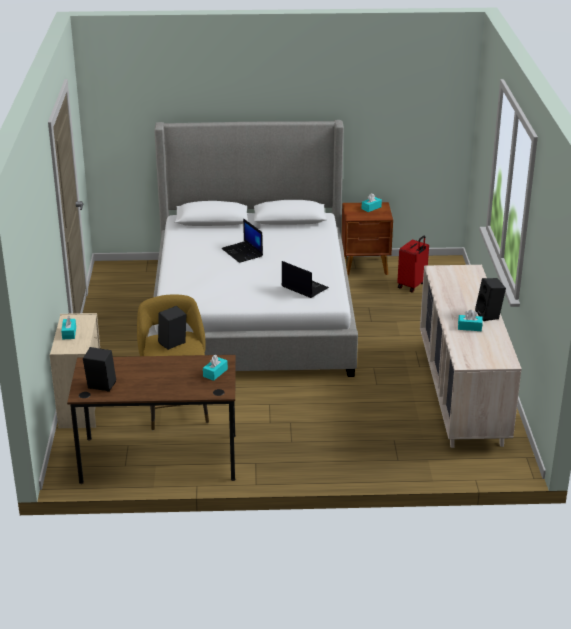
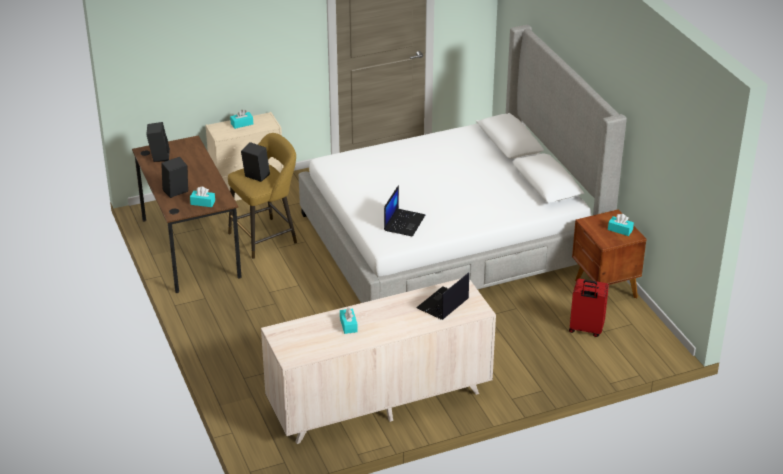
camera: 70 degrees right, 5 degrees up
(243, 252) = (451, 174): laptop -> laptop (442, 304)
(489, 315) = (381, 334): black speaker -> black speaker (176, 193)

